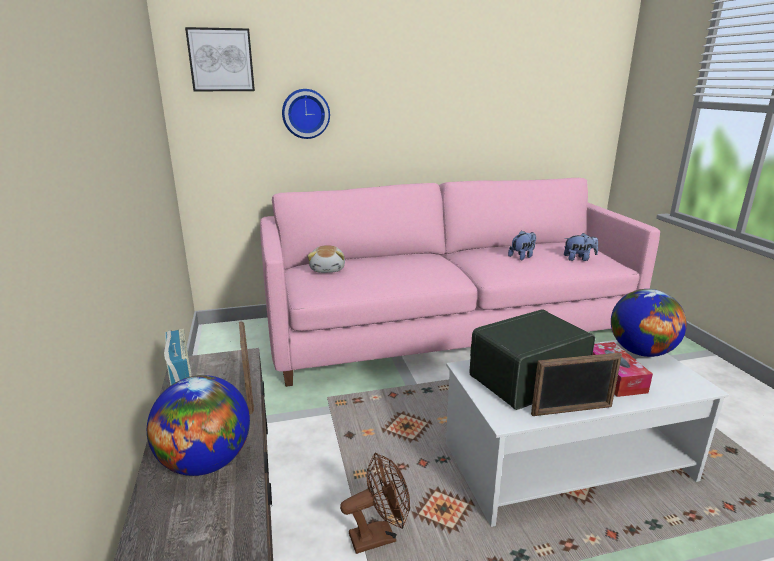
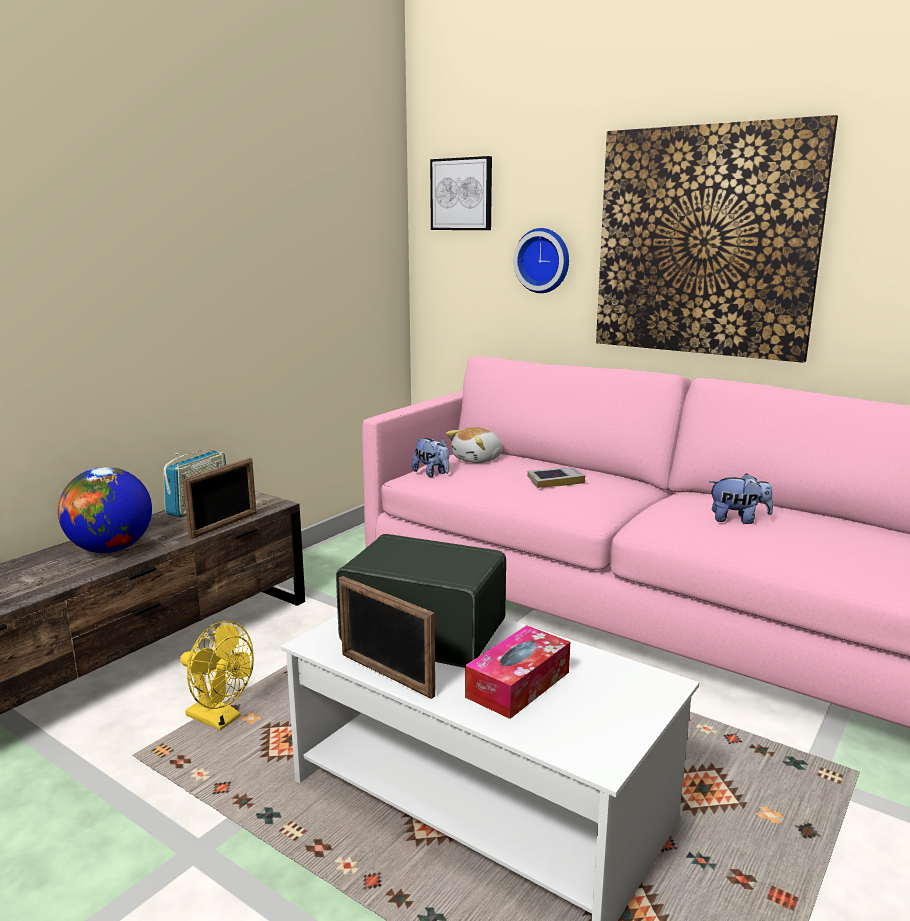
camera: 50 degrees right, 5 degrees down
(379, 536) = (220, 719): brown fan -> yellow fan
(411, 266) = (555, 481): none -> book
(421, 97) = (704, 242): none -> picture
(579, 259) = (845, 556): plush toy -> plush toy (432, 474)
(641, 352) = (638, 691): globe -> none

